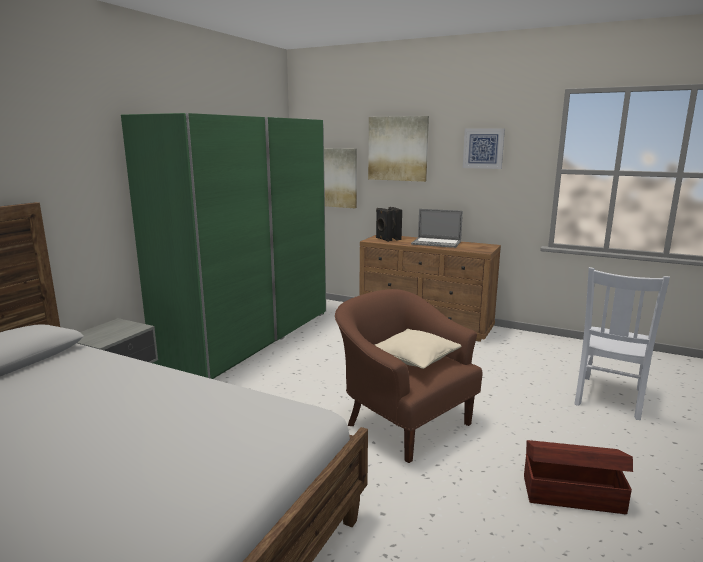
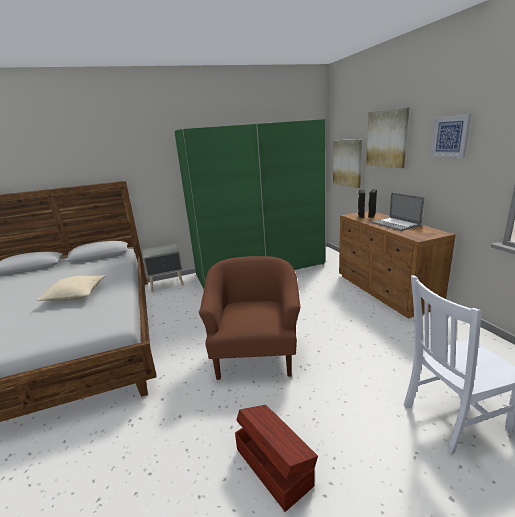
camera: 45 degrees right, 5 degrees up
(414, 358) = (253, 311): beige pillow -> beige pillow (75, 295)

